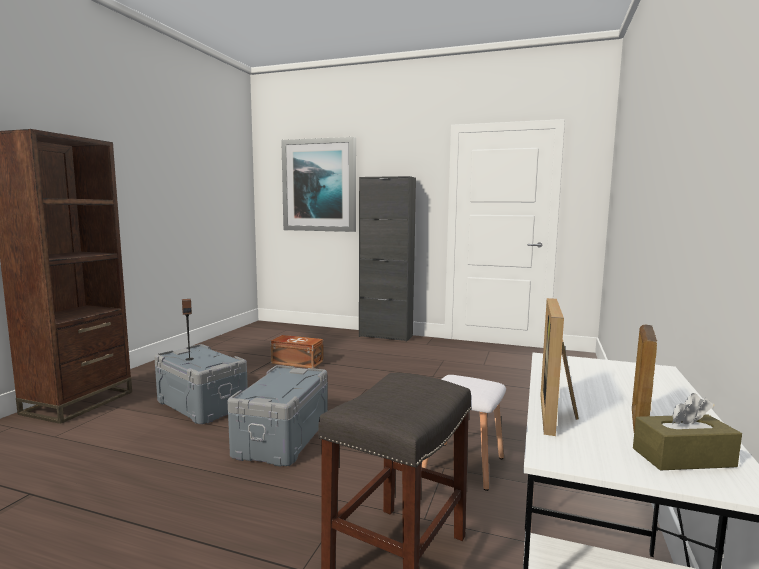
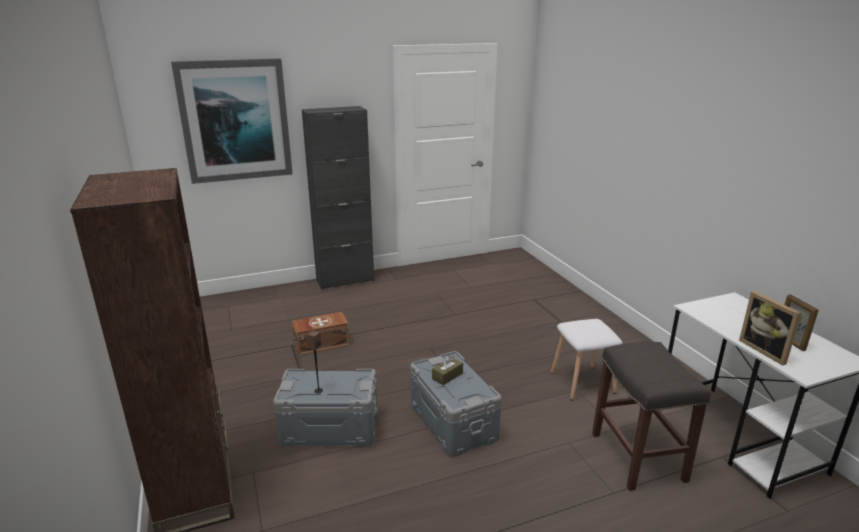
camera: 40 degrees left, 15 degrees up
(683, 457) = (826, 355): brown tissue box -> brown tissue box (447, 376)

